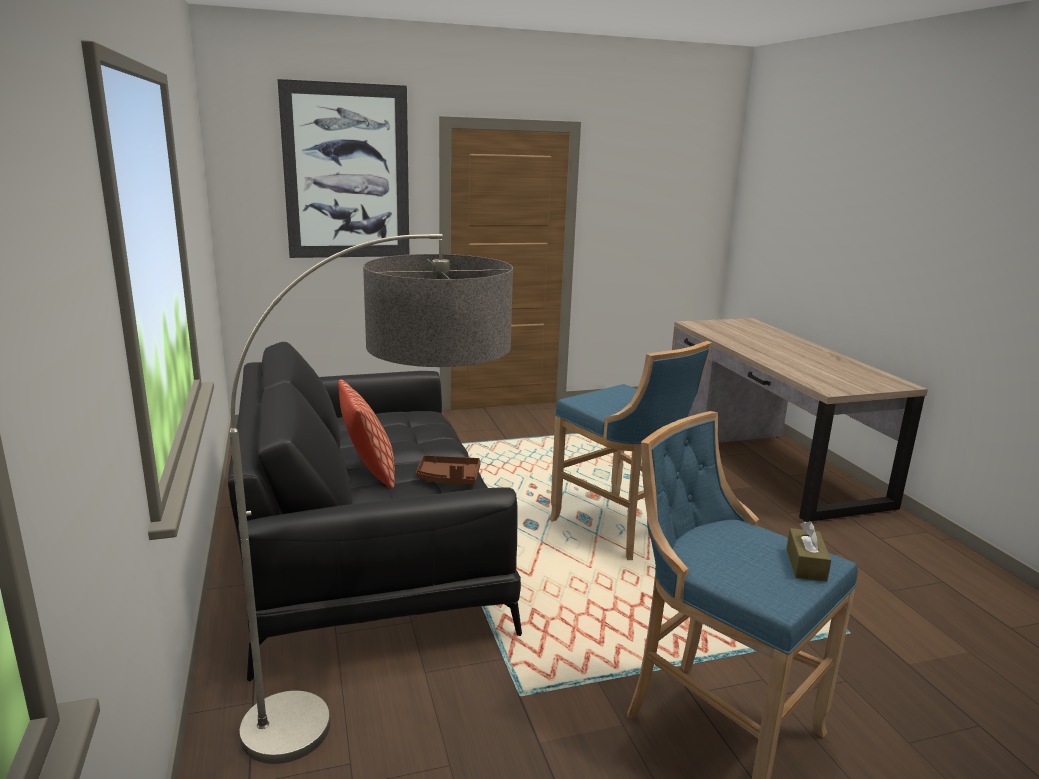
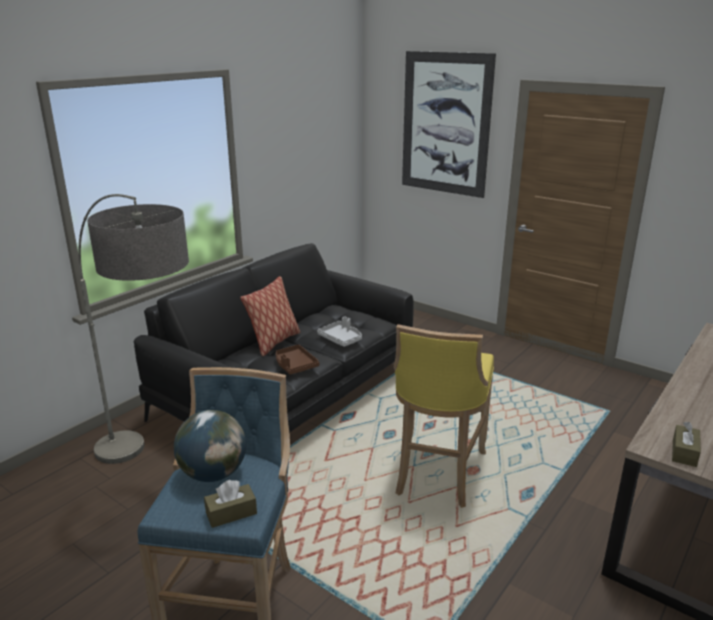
camera: 55 degrees right, 5 degrees up
(430, 439) = (341, 339): none -> grey tray
(620, 529) = (437, 474): blue stool -> yellow stool
(720, 555) = (213, 474): none -> globe
(844, 386) = (684, 452): none -> brown tissue box

